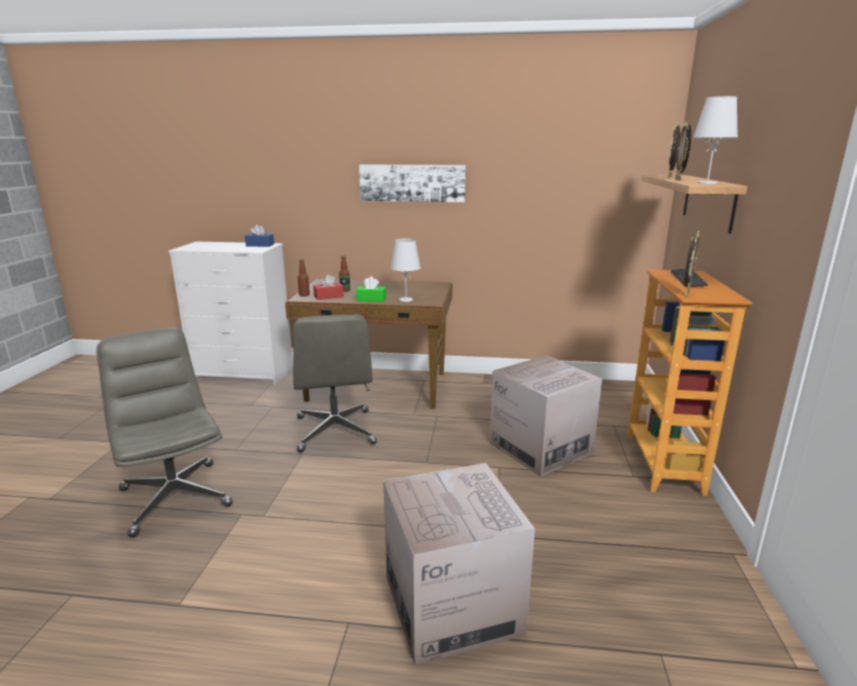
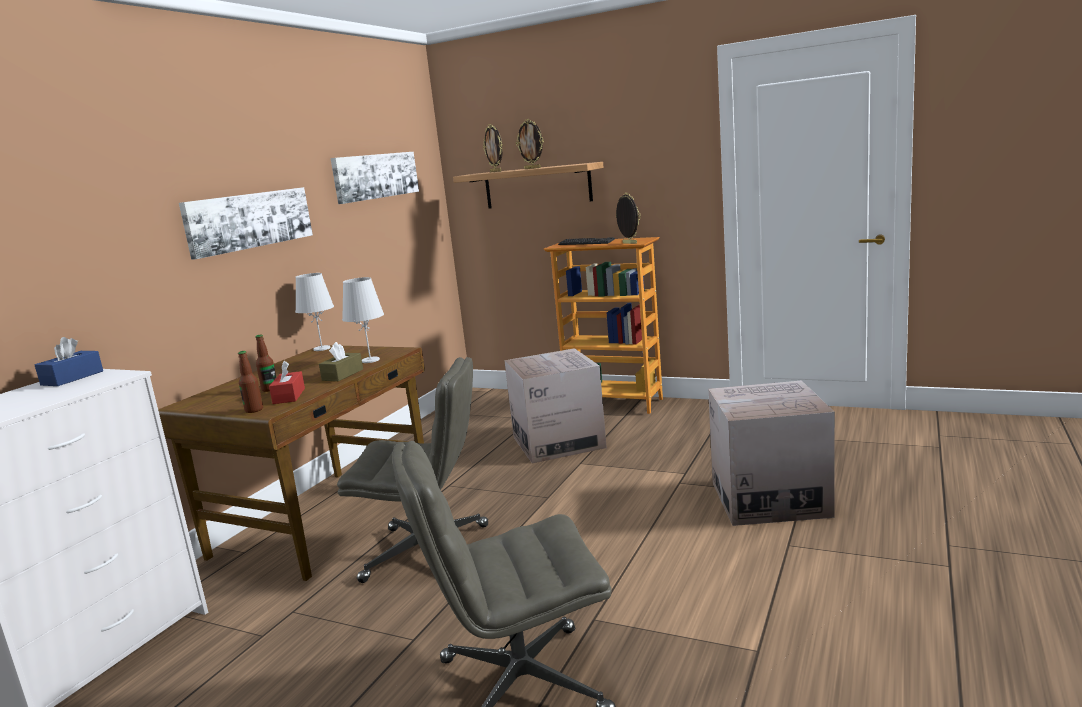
camera: 70 degrees left, 5 degrees down
(371, 299) = (342, 375): green tissue box -> brown tissue box
(562, 163) = (375, 176): none -> picture
(707, 183) = (573, 164): white table lamp -> white table lamp (321, 348)

